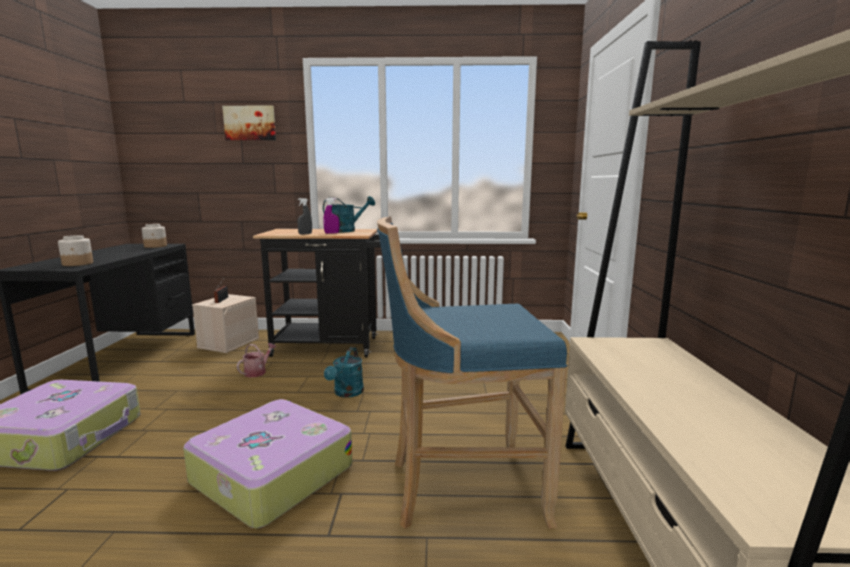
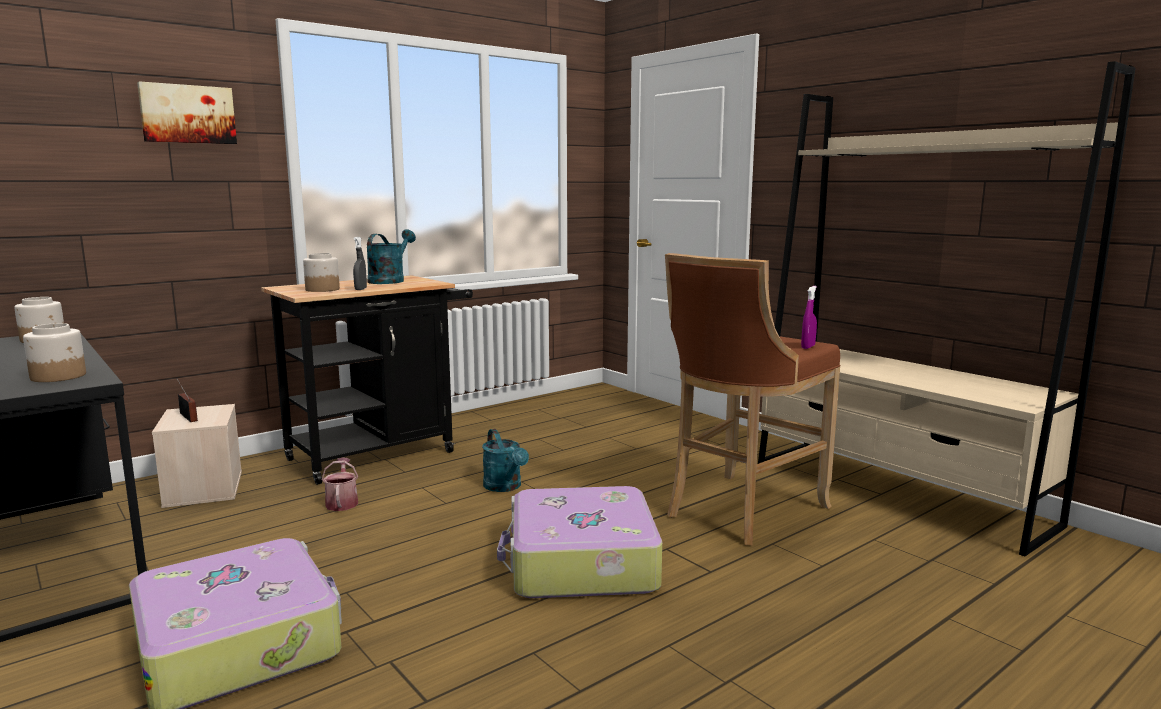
camera: 40 degrees left, 0 degrees up
(289, 232) = (322, 289): none -> jar
(331, 233) = (390, 285): purple spray bottle -> purple spray bottle (808, 347)
(460, 488) = (740, 511): blue stool -> brown stool

